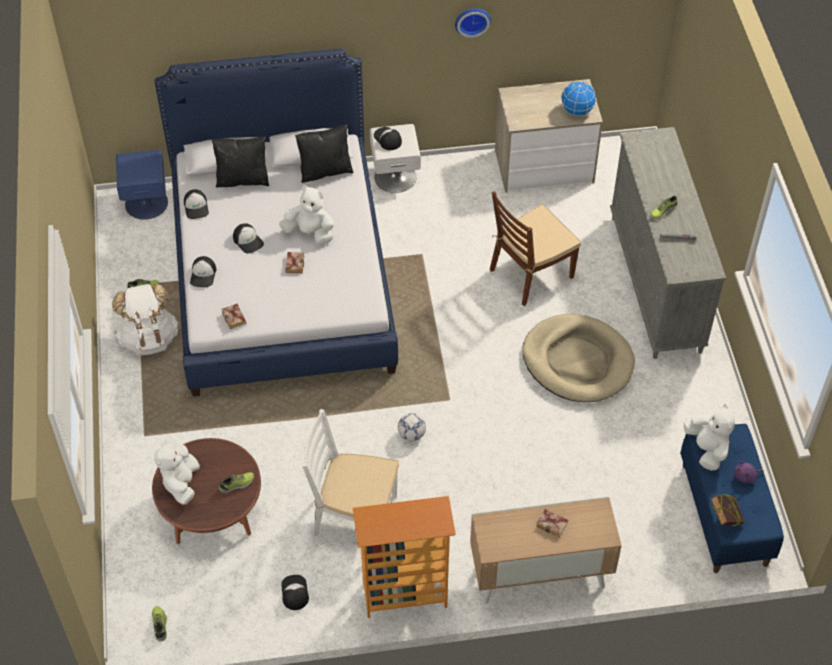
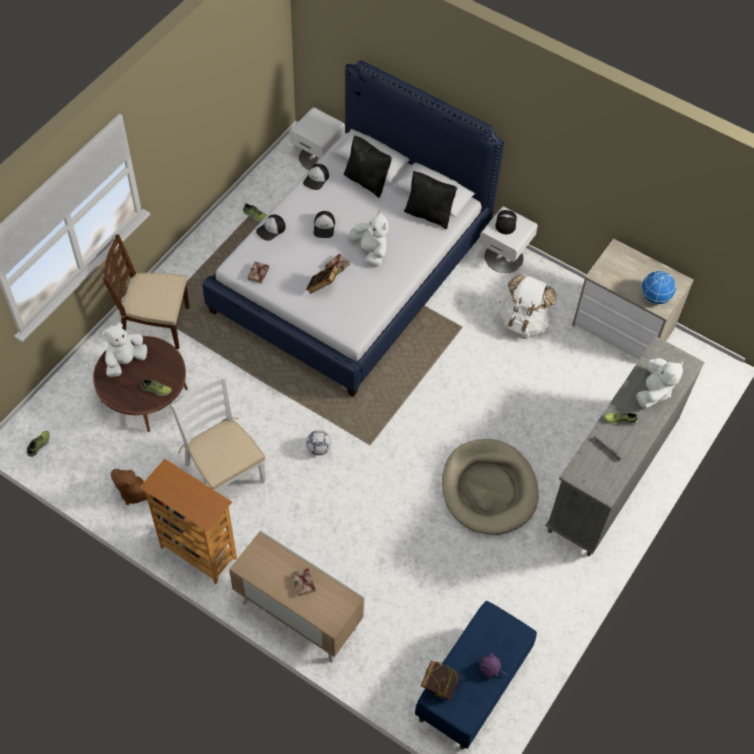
camera: 40 degrees right, 5 degrees up
(146, 203) = (317, 157): blue nightstand -> white nightstand
(149, 338) = (224, 252): white backpack -> white backpack (522, 322)
(294, 592) = (135, 492): cap -> brown plush toy
(302, 290) = (322, 288): none -> book
(472, 20) = (605, 167): wall clock -> none
(530, 274) = (525, 399): brown chair -> brown chair (154, 324)
(706, 449) = (484, 625): white plush toy -> white plush toy (654, 392)

